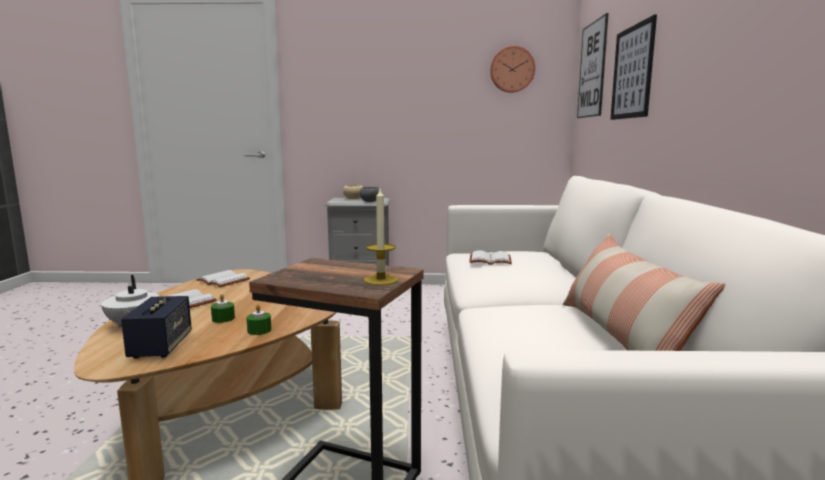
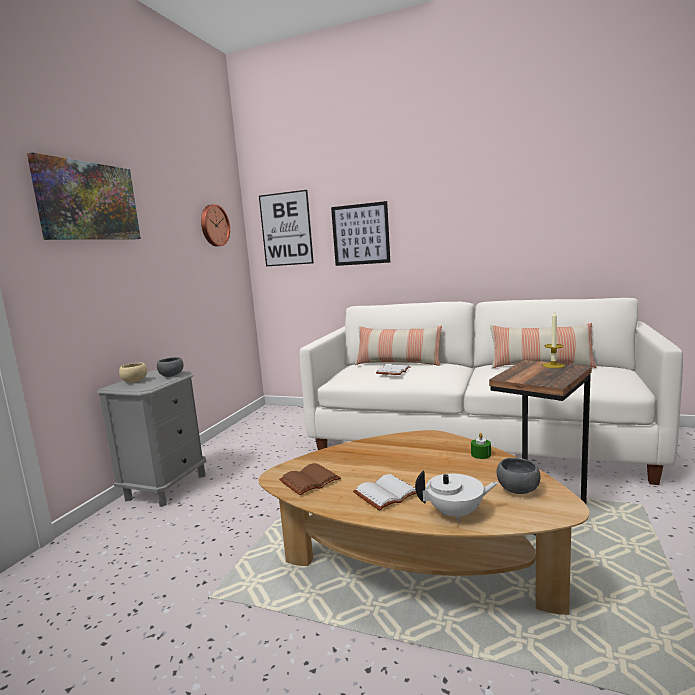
camera: 70 degrees left, 0 degrees up
(161, 347) = (517, 490): speaker -> grey bowl
(222, 281) = (310, 481): white book -> brown book
(223, 318) = (447, 470): green candle -> none
(355, 55) = (88, 201): none -> picture
(546, 262) = (398, 363): none -> pillow

